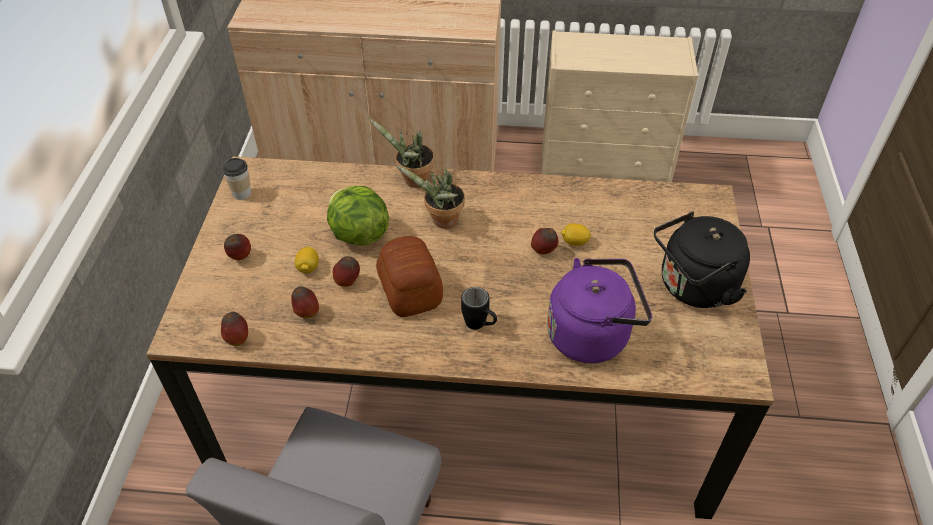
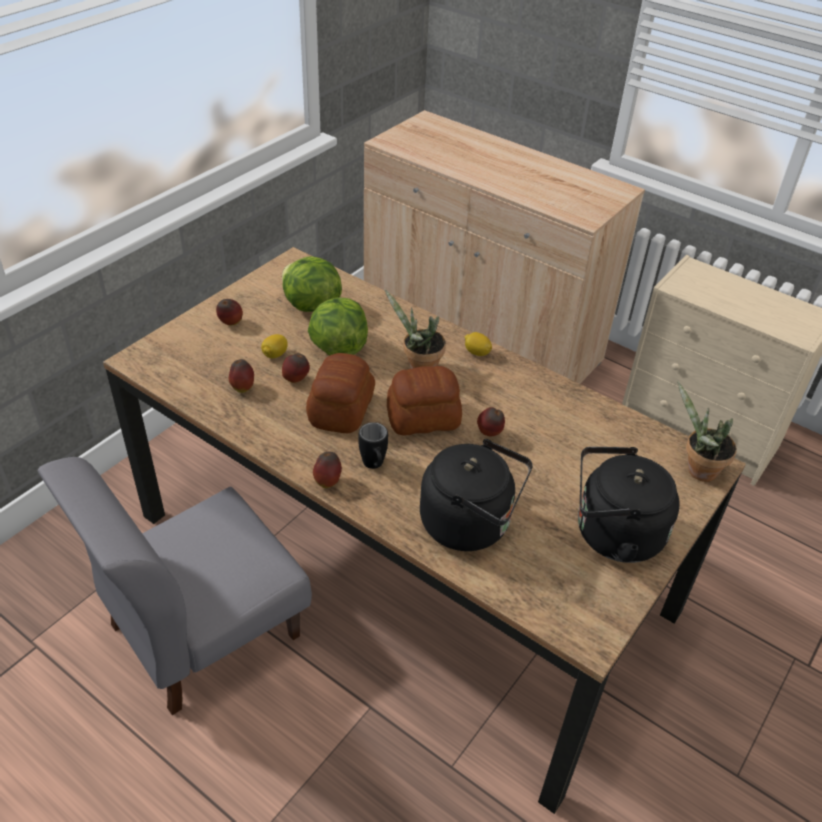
camera: 30 degrees right, 5 degrees down
(238, 339) = (174, 382): apple -> apple (328, 482)
(242, 193) = (275, 277): cup -> none
(299, 206) = (310, 306): none -> lettuce
(412, 181) = (423, 325): potted plant -> potted plant (697, 470)
(483, 263) = (424, 418): none -> bread
(574, 242) = (527, 440): lemon -> lemon (477, 352)
(592, 334) = (471, 524): purple kettle -> black kettle

